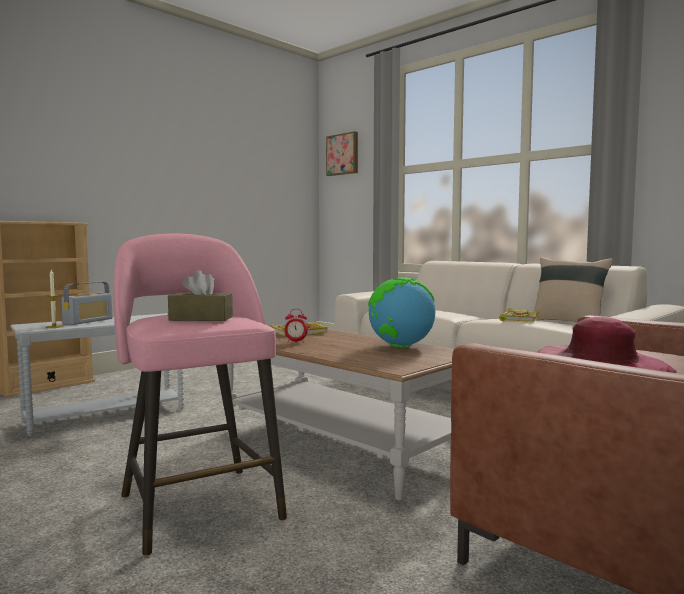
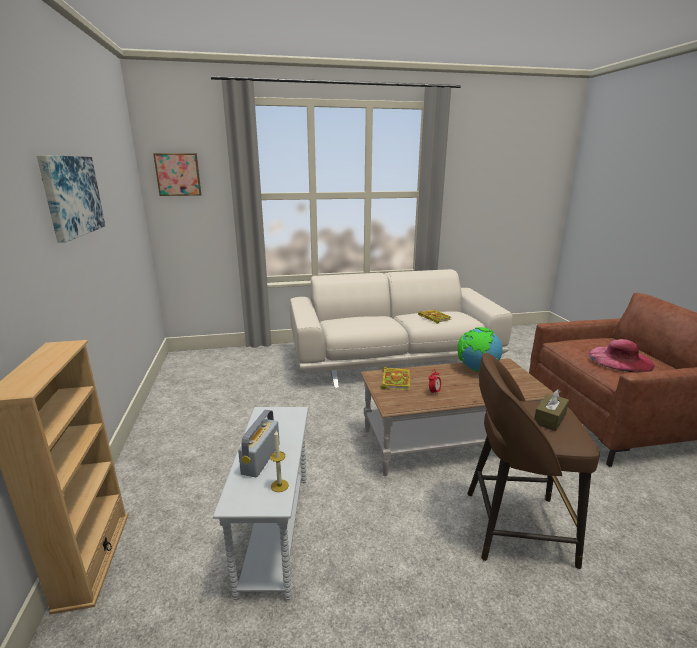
camera: 55 degrees left, 15 degrees up
(88, 321) = (261, 459): radio -> radio turned 135 degrees counterclockwise
(168, 146) = (71, 196): none -> picture
(199, 504) = (514, 526): pink stool -> brown stool
(568, 323) = (432, 309): beige pillow -> none

